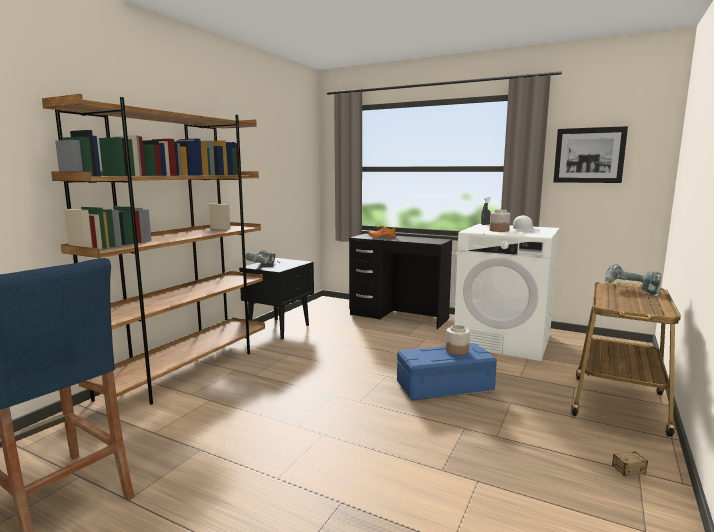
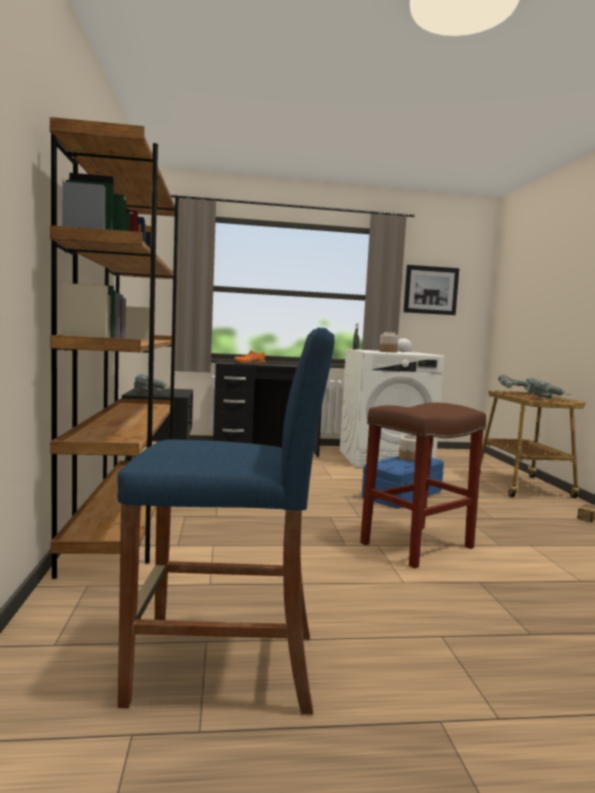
camera: 35 degrees left, 5 degrees down
(358, 444) = (417, 545): none -> brown stool
(634, 305) = (547, 399): none -> power drill

